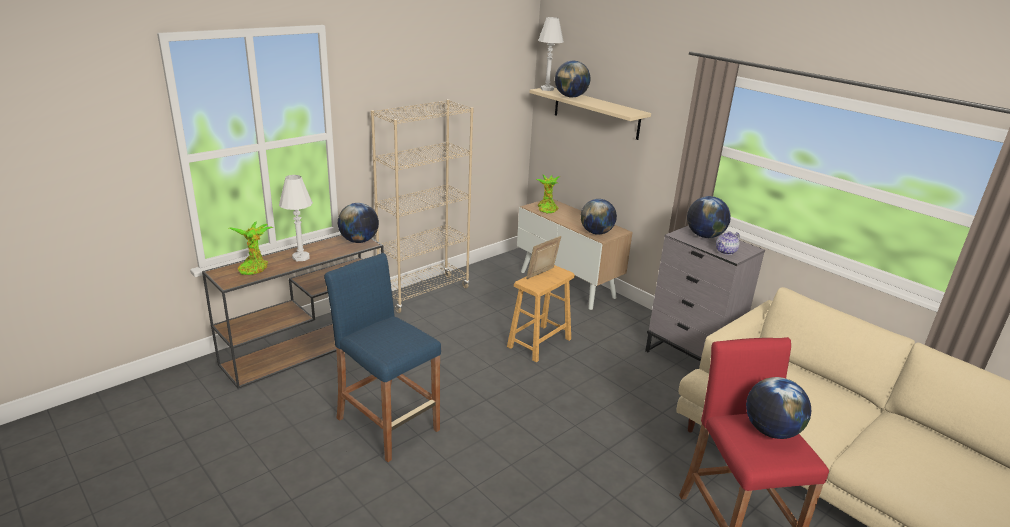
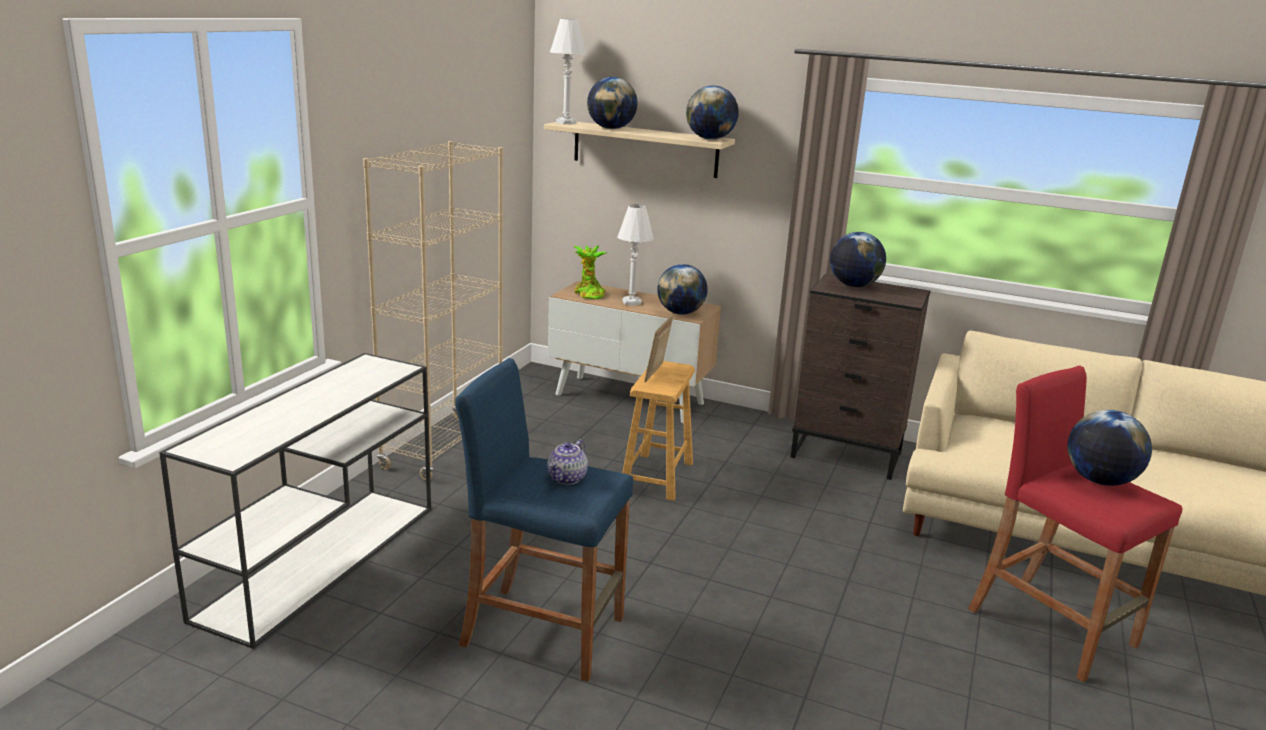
camera: 25 degrees left, 5 degrees down
(254, 268) = (251, 430): potted plant -> none
(301, 257) = (315, 403): white table lamp -> white table lamp (631, 302)
(307, 347) = (322, 558): brown console table -> white console table
(359, 241) = (383, 367): globe -> globe (710, 139)
(690, 359) = (847, 455): grey dresser -> brown dresser
(726, 251) = (895, 298): teapot -> teapot (567, 478)

